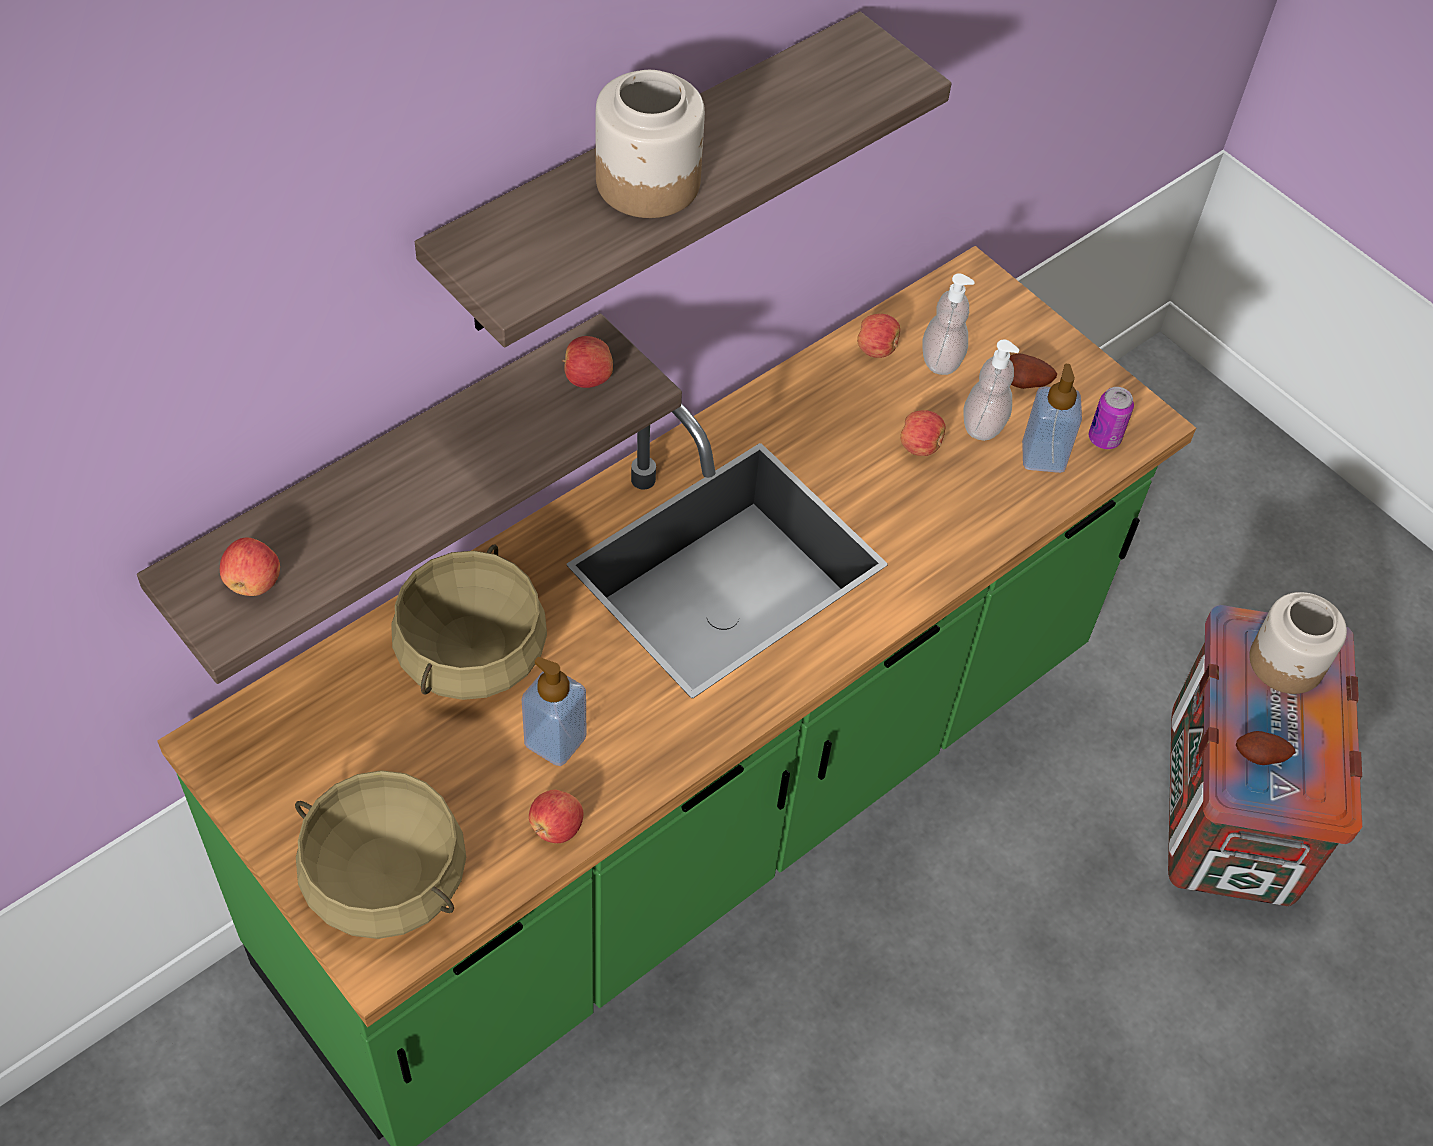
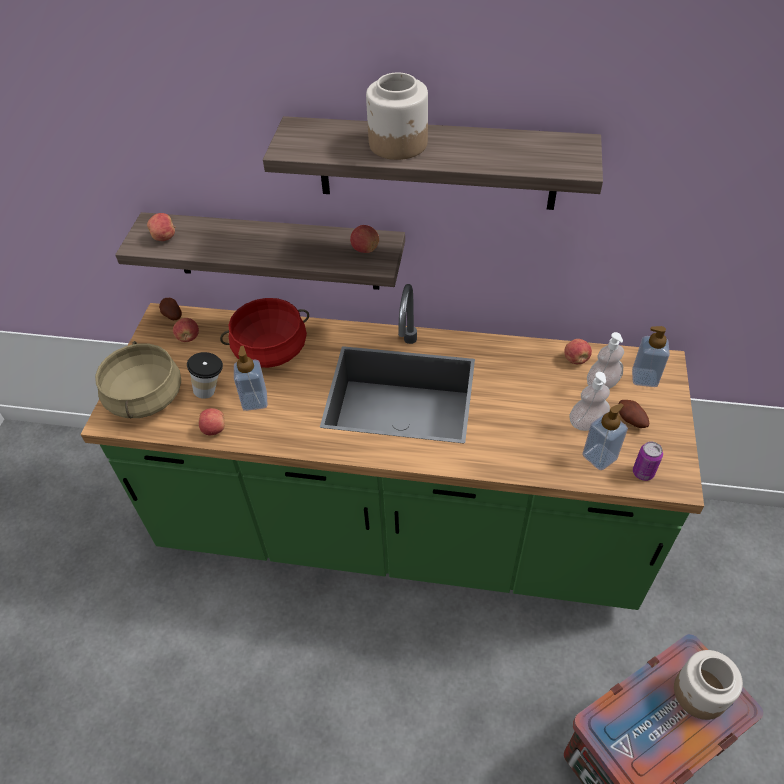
camera: 55 degrees right, 5 degrees down
(470, 651) = (271, 349): beige cooking pot -> red cooking pot
(471, 781) = (212, 390): none -> cup
(920, 446) = (543, 409): apple -> apple (188, 338)
(975, 315) = (644, 378): none -> soap dispenser
(1260, 757) = (627, 721): potato -> potato (172, 316)

